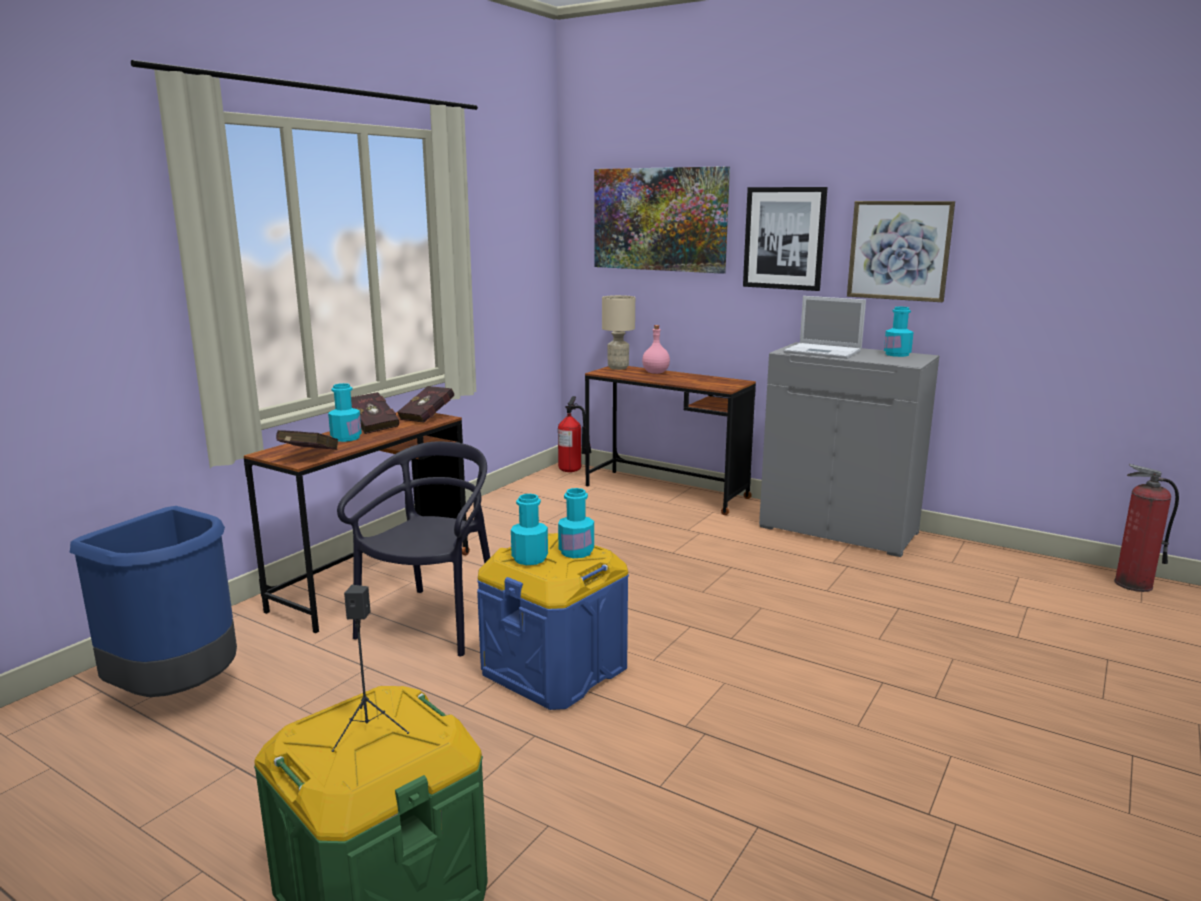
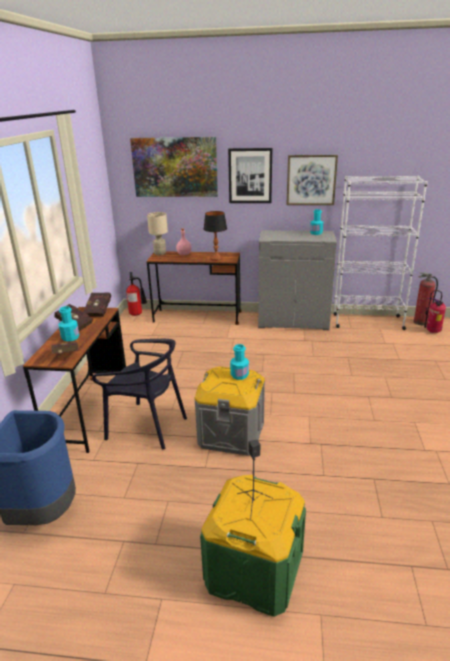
camera: 25 degrees left, 10 degrees up
(432, 622) = (147, 426): black chair -> black chair turned 120 degrees clockwise
(530, 558) = (222, 385): turquoise bottle -> none
(555, 669) = (231, 434): blue storage box -> grey storage box
(702, 383) = (216, 258): none -> table lamp
(824, 352) = (283, 236): laptop -> none
(1000, 560) = (367, 322): none -> white bookcase
(1148, 606) = (432, 331): none -> fire extinguisher

